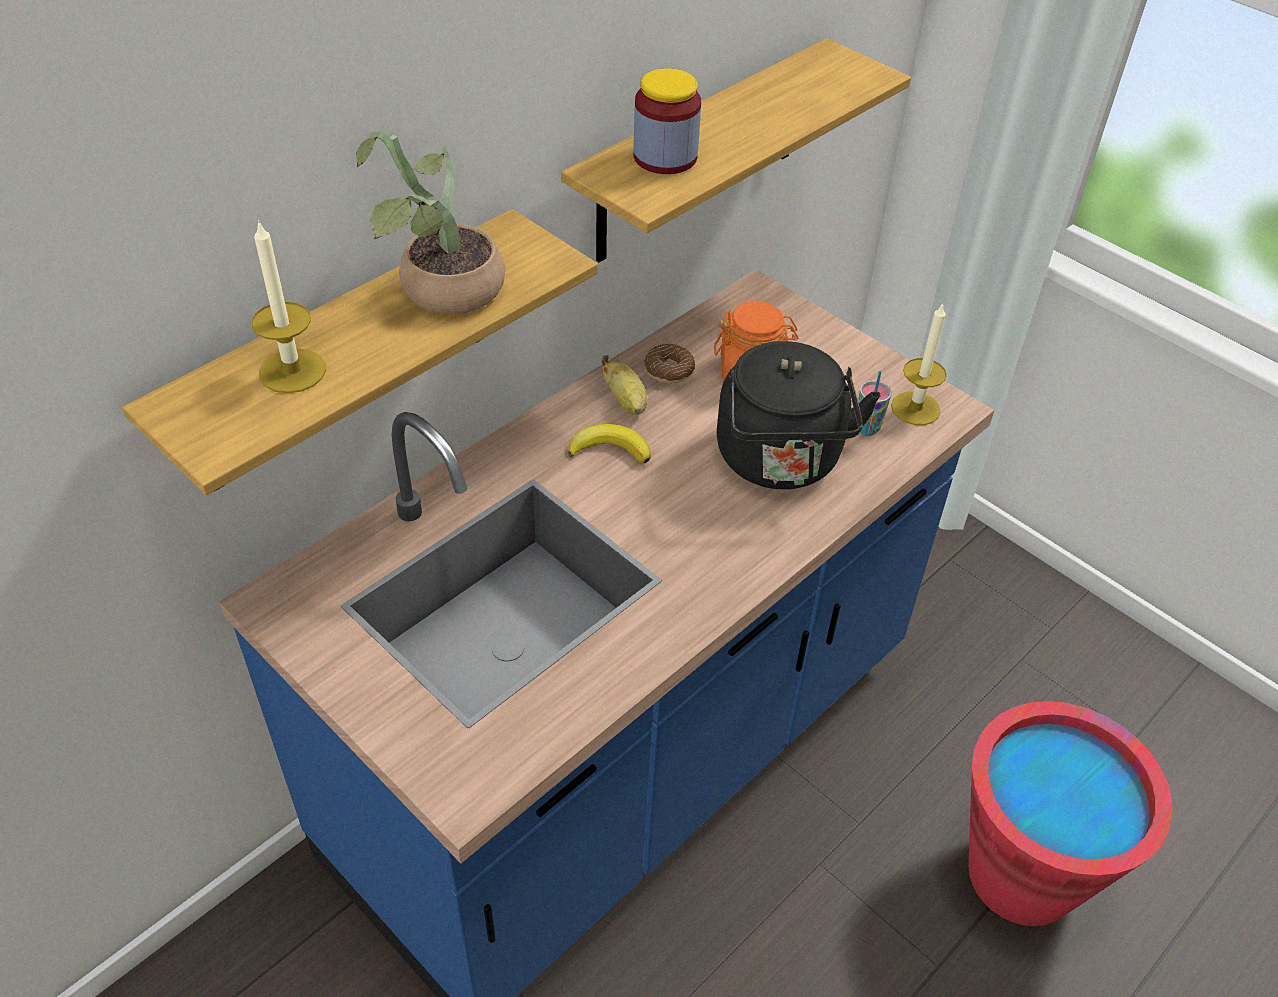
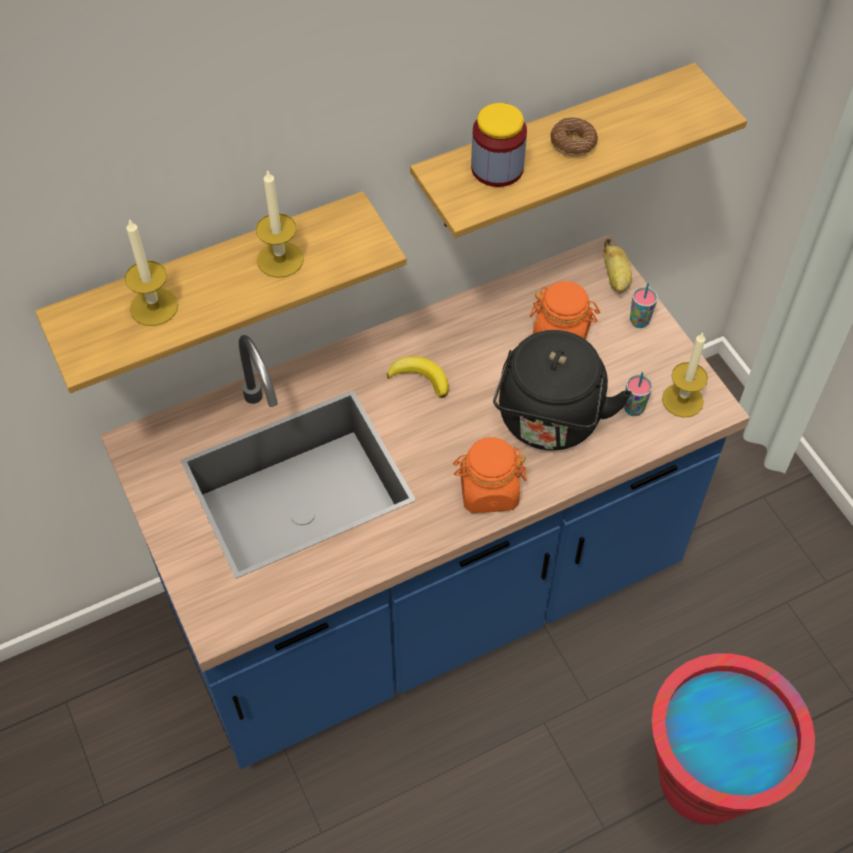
camera: 20 degrees right, 10 degrees up
(440, 291) = (280, 259): potted plant -> candle
(626, 402) = (450, 338): banana -> banana (616, 279)
(669, 370) = (495, 317): donut -> donut (573, 143)
(744, 549) = (488, 491): none -> orange jar
(830, 343) = (639, 321): none -> cup

